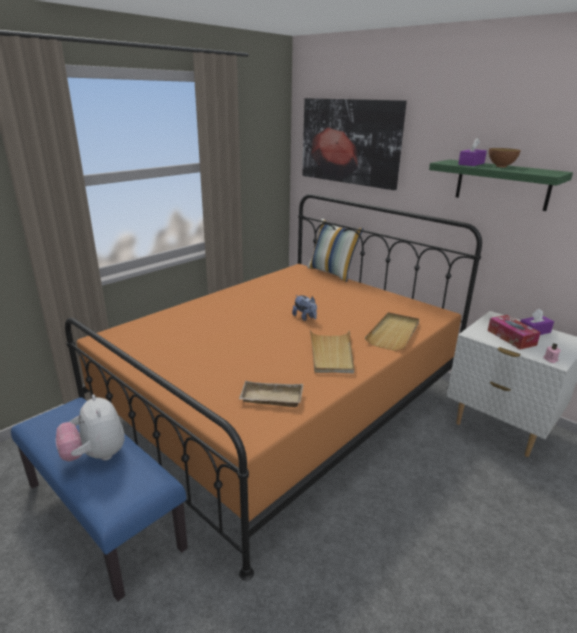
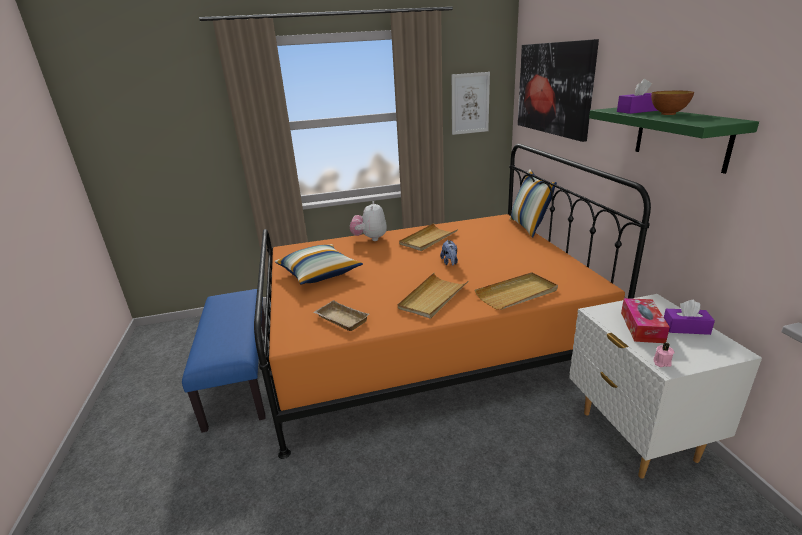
camera: 35 degrees right, 0 degrees up
(96, 456) = (224, 328): plush toy -> plush toy (370, 238)
(182, 357) = (319, 273): none -> pillow
(255, 299) = (428, 239): none -> beige tray
(258, 154) = (470, 103): none -> picture

